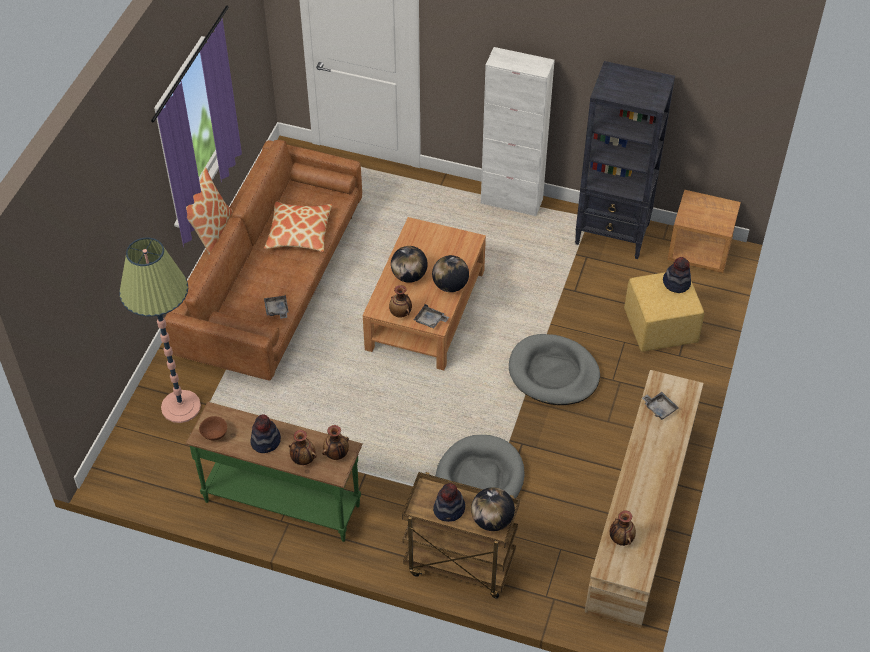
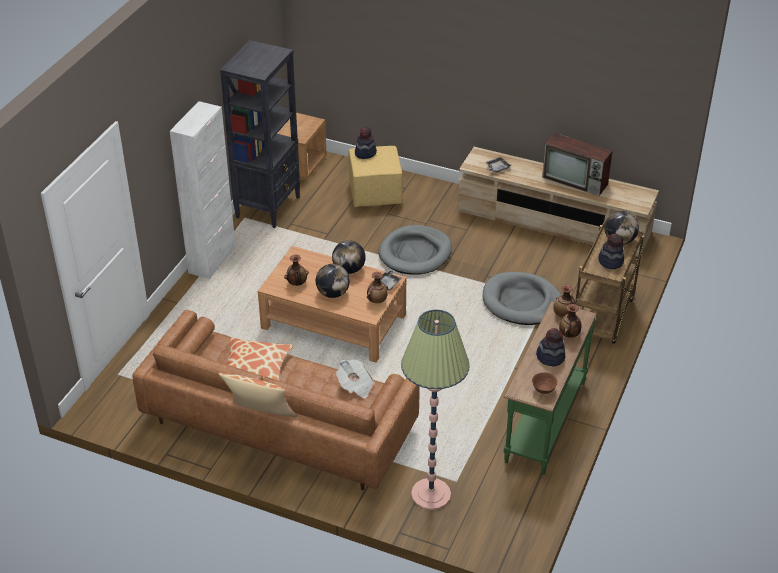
camera: 85 degrees left, 10 degrees down
(277, 310) = (355, 386): grey tray -> newspaper
(621, 538) = (615, 197): vase -> vase (297, 283)
(649, 495) = (576, 181): none -> television

